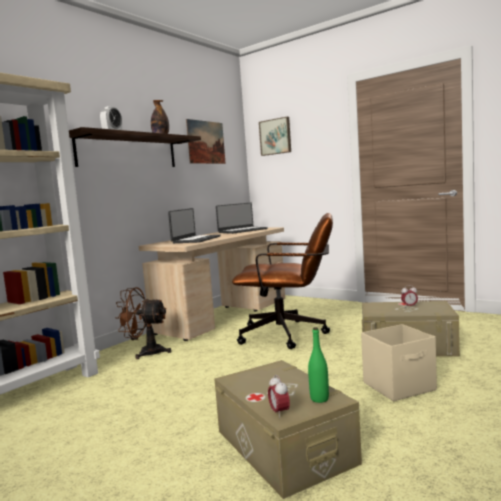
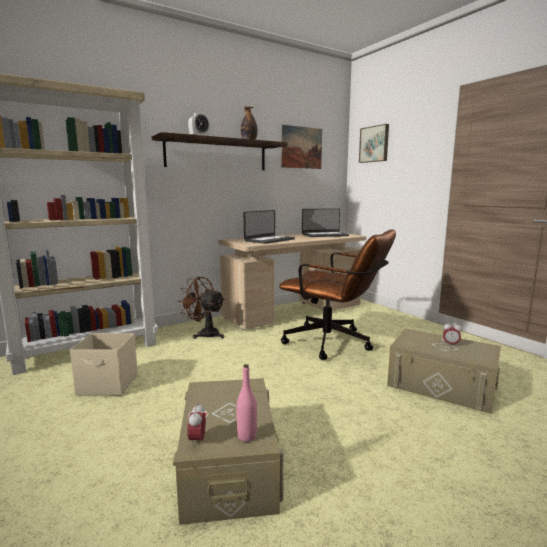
camera: 20 degrees right, 5 degrees up
(319, 399) = (247, 436): green bottle -> pink bottle
(400, 386) = (393, 432): beige storage box -> beige storage box (108, 385)

